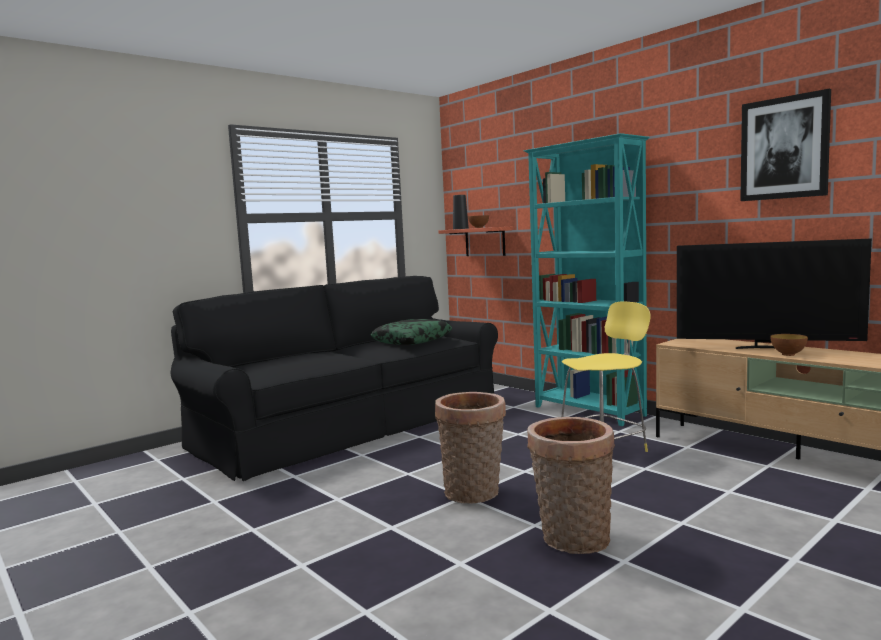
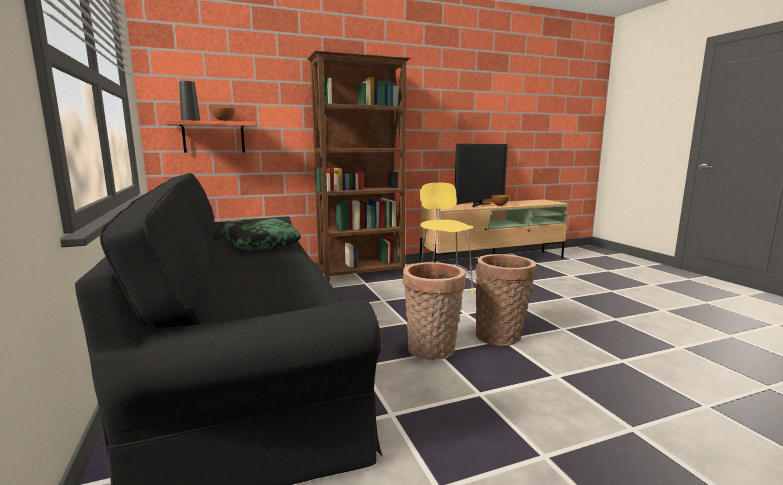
camera: 70 degrees left, 5 degrees up
(572, 540) = (588, 324): basket -> basket (432, 351)
(589, 411) = (362, 274): turquoise bookcase -> brown bookcase
(784, 148) = (471, 90): picture -> none

